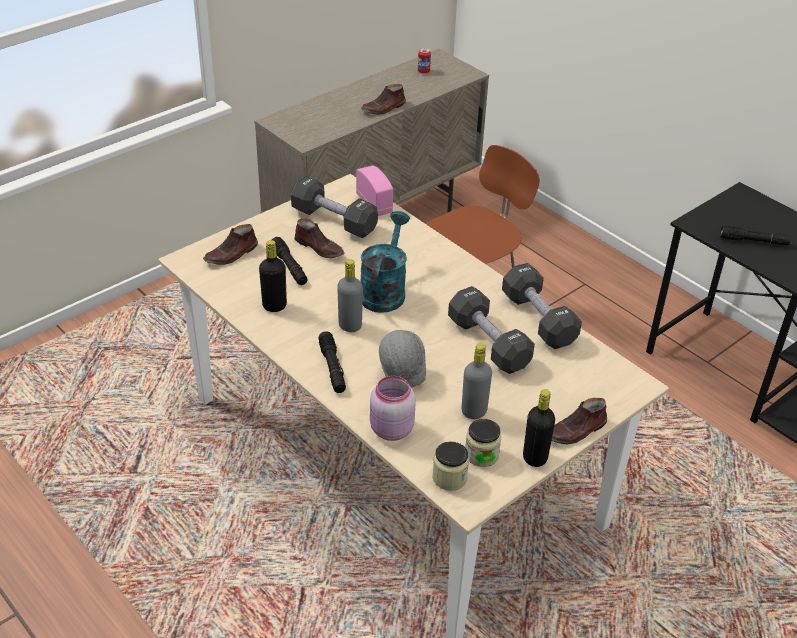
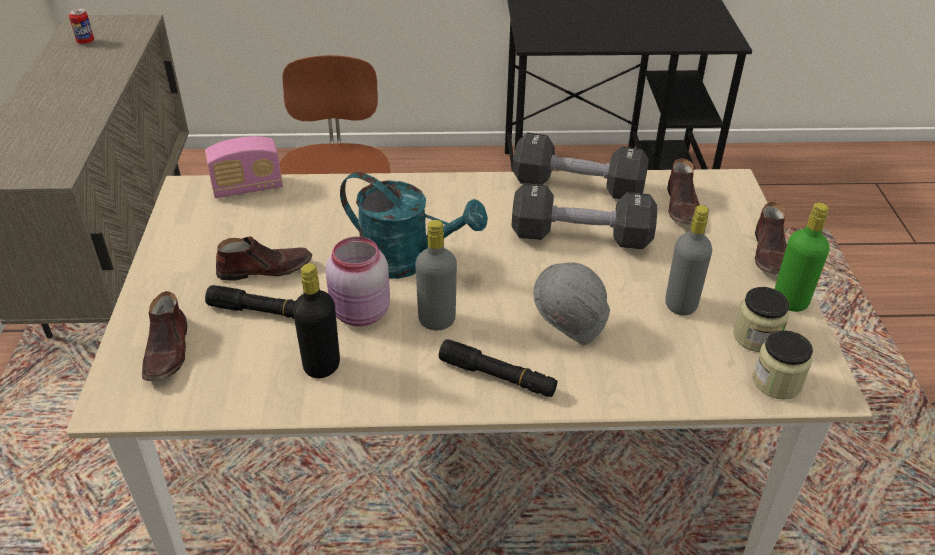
camera: 50 degrees left, 0 degrees up
(334, 220) = (231, 231): black dumbbell -> none
(374, 204) = (248, 188): radio -> radio turned 150 degrees clockwise
(384, 108) = (98, 95): brown shoe -> brown shoe (682, 206)
(384, 290) = (407, 261): turquoise watering can -> turquoise watering can turned 150 degrees clockwise
(390, 430) = (656, 387): pink jar -> pink jar (360, 314)
(535, 458) = (790, 301): black bottle -> green bottle
(753, 241) = (592, 32): black flashlight -> none

